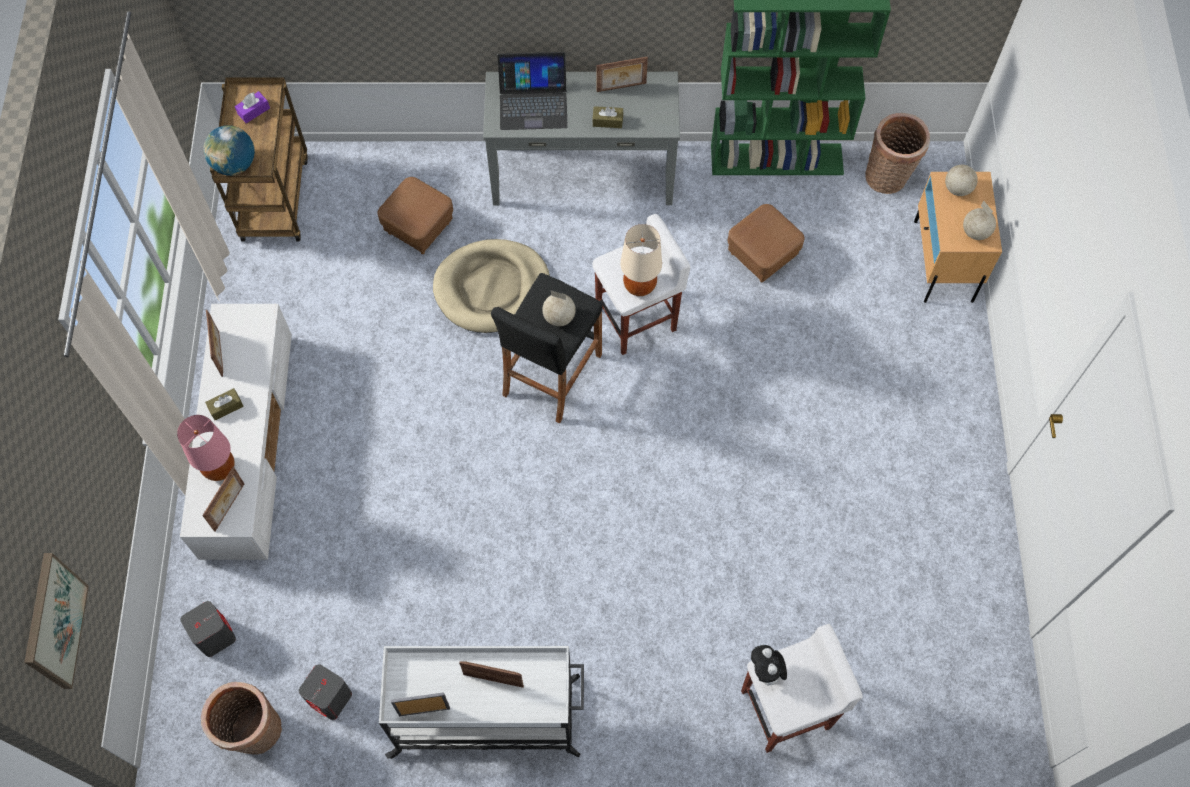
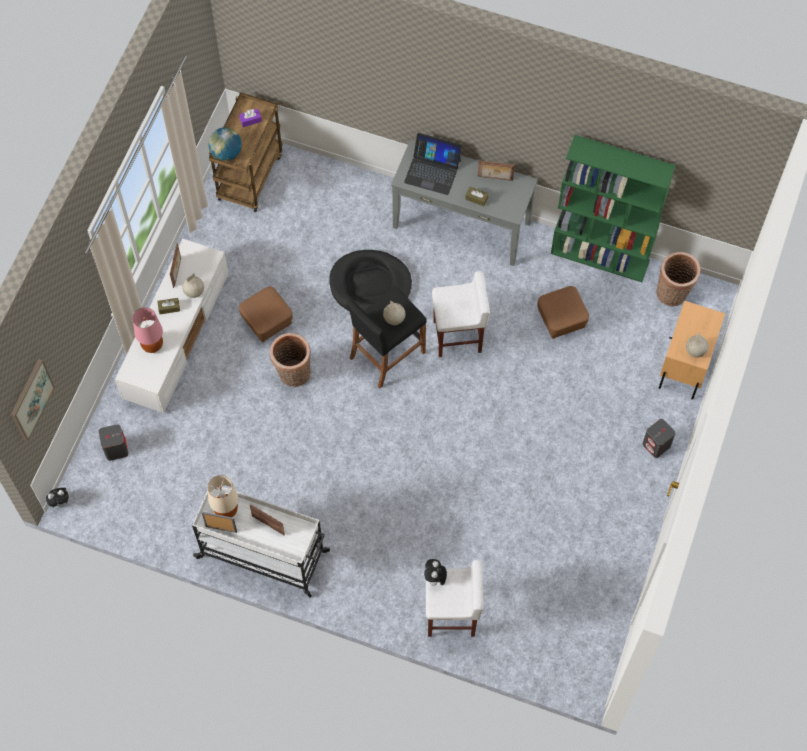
camera: 20 degrees right, 0 degrees up
(158, 745) = (61, 502): none -> plush toy
(230, 507) = (150, 371): picture frame -> none
(255, 733) = (120, 515): basket -> basket (293, 375)
(331, 698) = (173, 511): grey speaker -> grey speaker (656, 445)
(419, 228) = (337, 228): brown ottoman -> brown ottoman (267, 322)
(492, 288) = (370, 285): beige dog bed -> black dog bed
(639, 286) = (455, 315): beige table lamp -> beige table lamp (226, 510)
(957, 189) = (696, 318): globe -> globe (194, 292)

